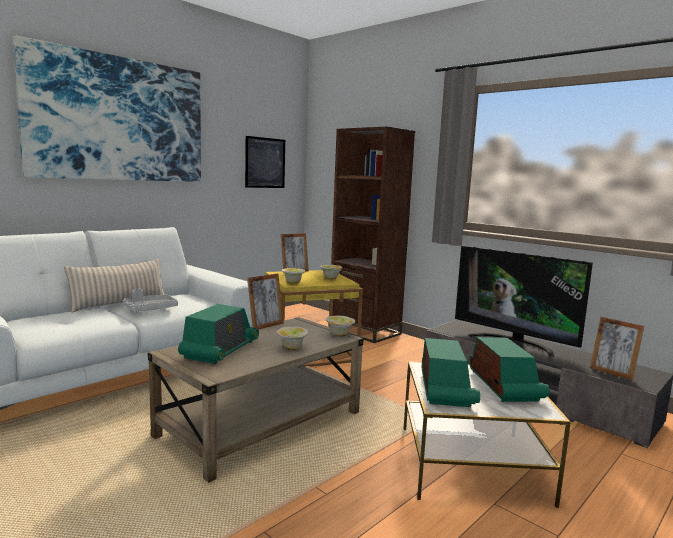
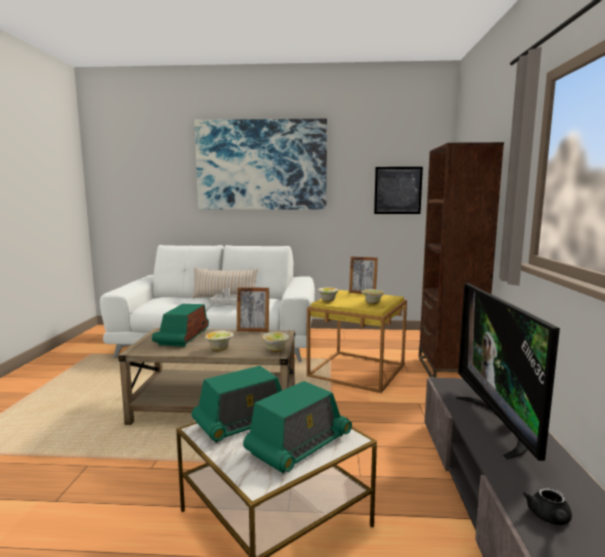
camera: 50 degrees right, 0 degrees up
(220, 350) = (183, 337): radio -> radio turned 120 degrees clockwise
(612, 372) = (549, 518): picture frame -> black teapot

